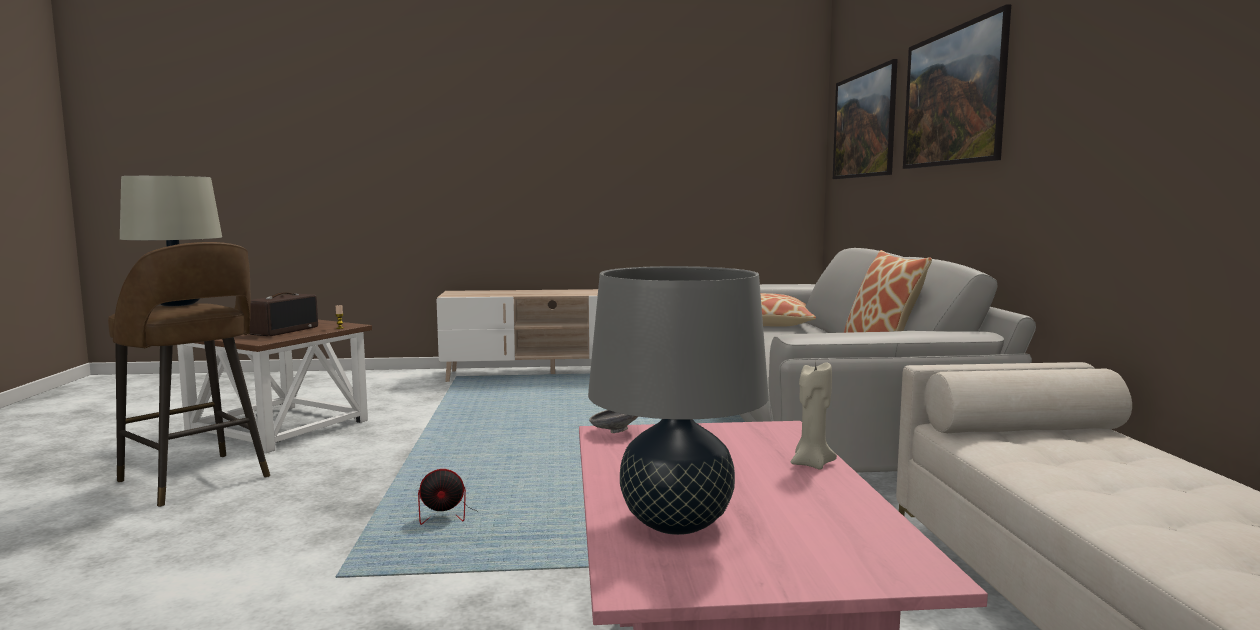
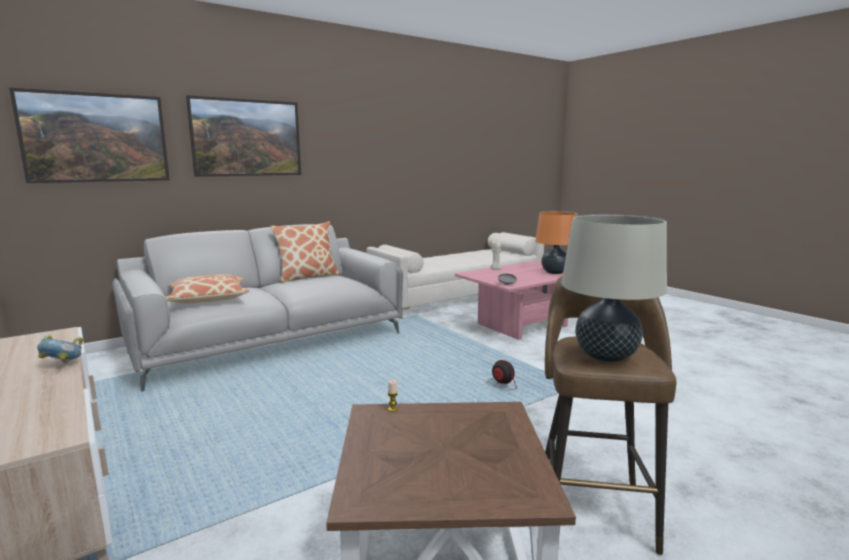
camera: 120 degrees left, 5 degrees up
(284, 331) = (445, 432): radio -> none
(566, 294) = (63, 365): none -> bowl
(676, 523) = (554, 272): grey table lamp -> orange table lamp

